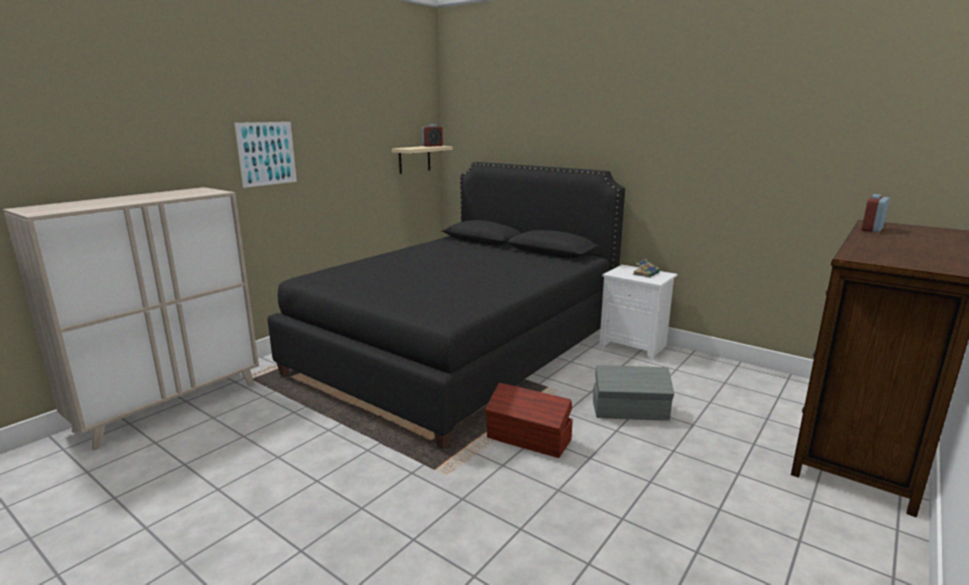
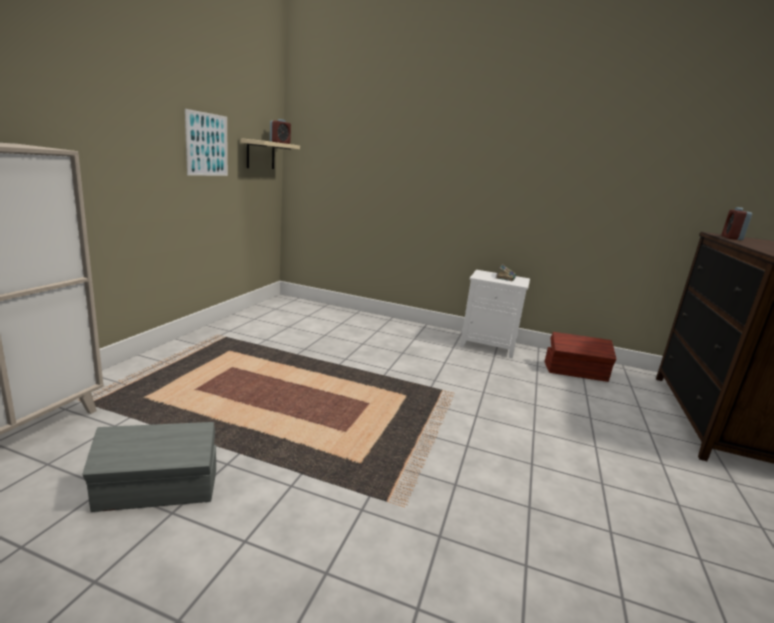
camera: 20 degrees left, 0 degrees up
(266, 153) = (105, 115): picture -> picture (207, 144)
(459, 351) = (331, 357): black bed -> none
(529, 439) = (462, 450): brown storage box -> brown storage box (576, 372)
(631, 411) = (531, 409): grey storage box -> grey storage box (159, 490)

